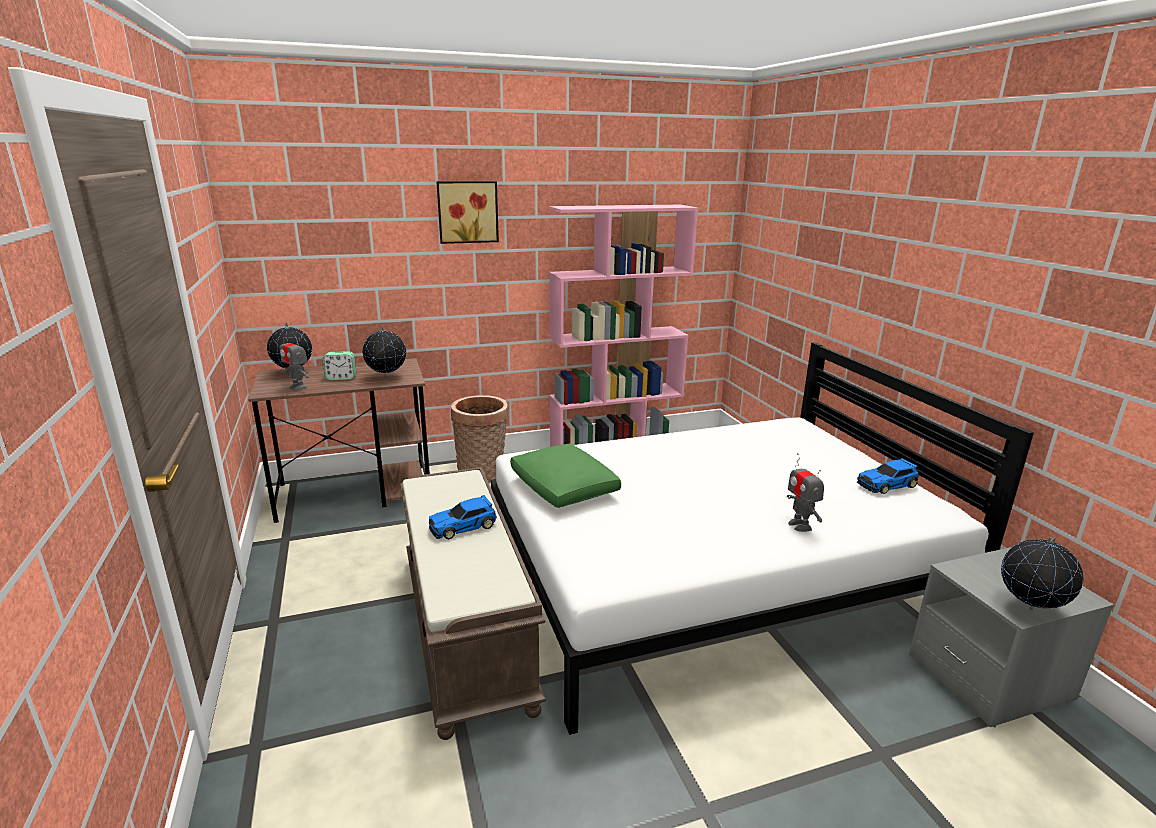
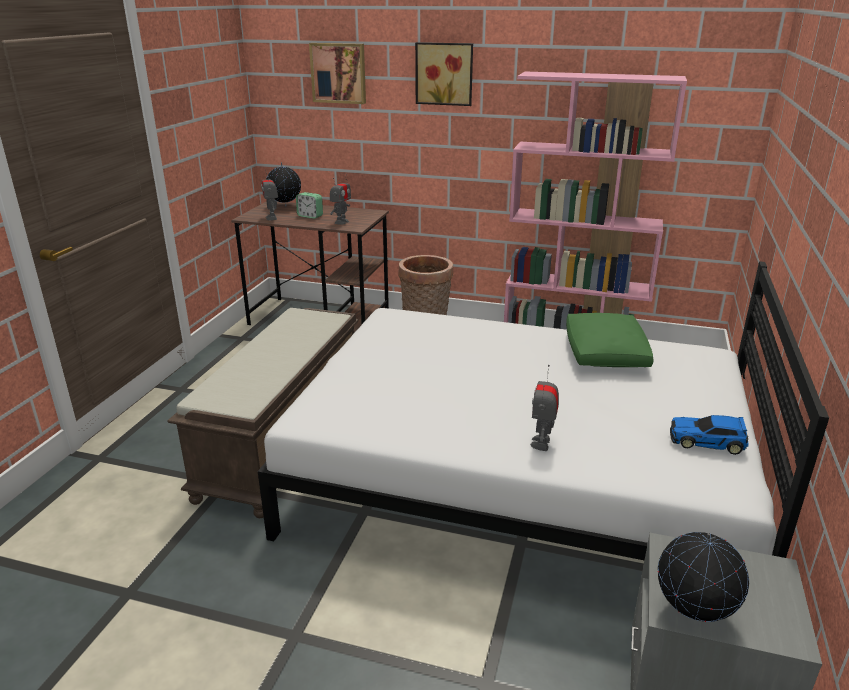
camera: 35 degrees right, 5 degrees up
(345, 216) = (339, 73): none -> picture
(387, 377) = (341, 222): globe -> toy robot
(464, 526) = (281, 352): toy car -> none
(564, 488) = (385, 347): green pillow -> green pillow (605, 354)

